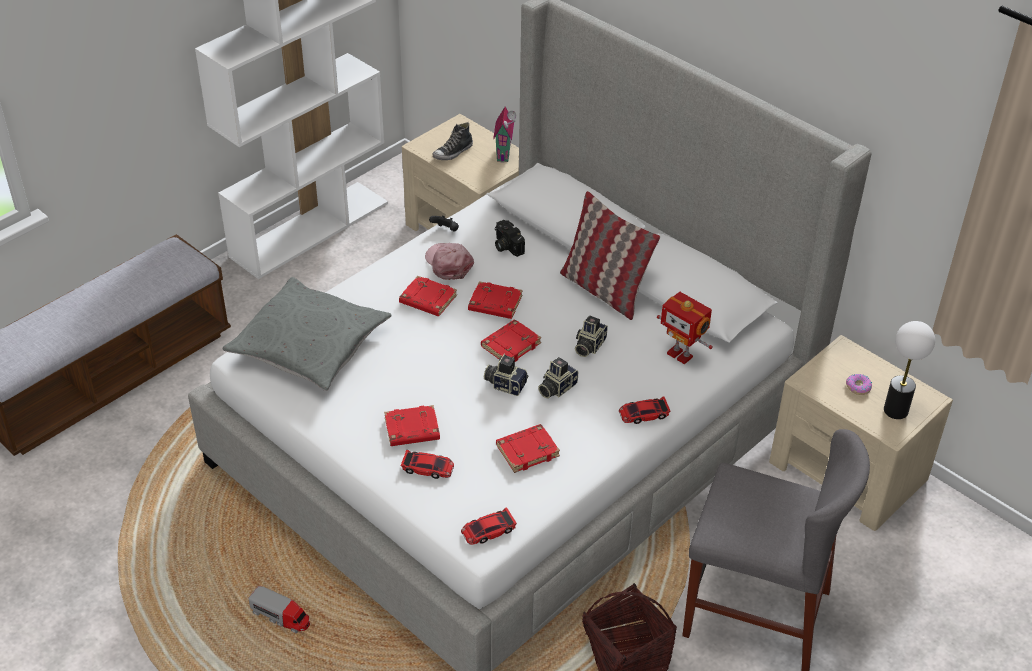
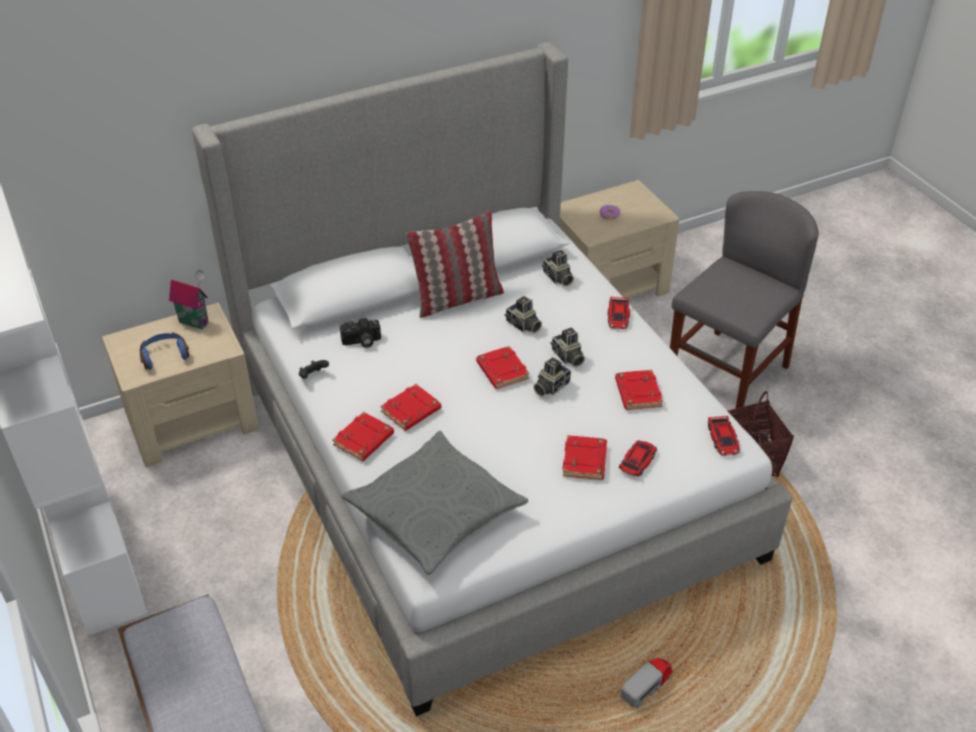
camera: 70 degrees left, 0 degrees up
(448, 263) = (365, 385): pink cap -> none
(453, 152) = (164, 355): shoe -> blue headphones
(494, 304) = (441, 368): red book -> red book (364, 440)
(681, 354) = (557, 278): toy robot -> camera
(896, 410) = (640, 206): table lamp -> none

